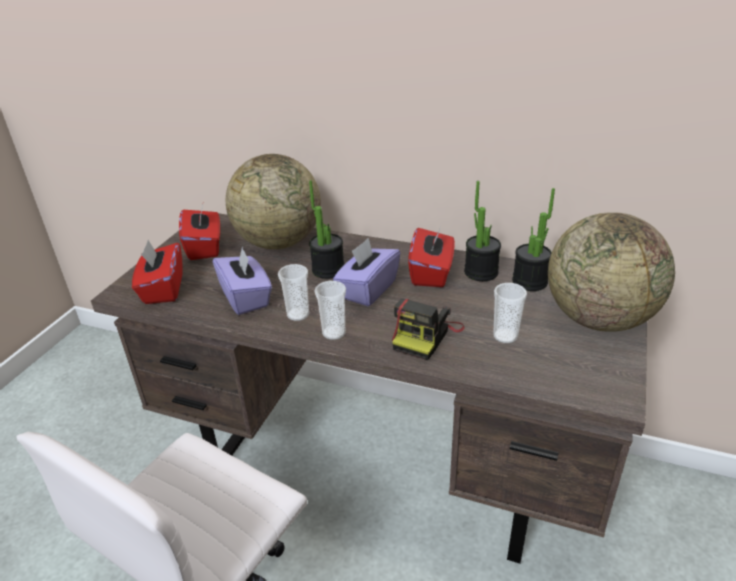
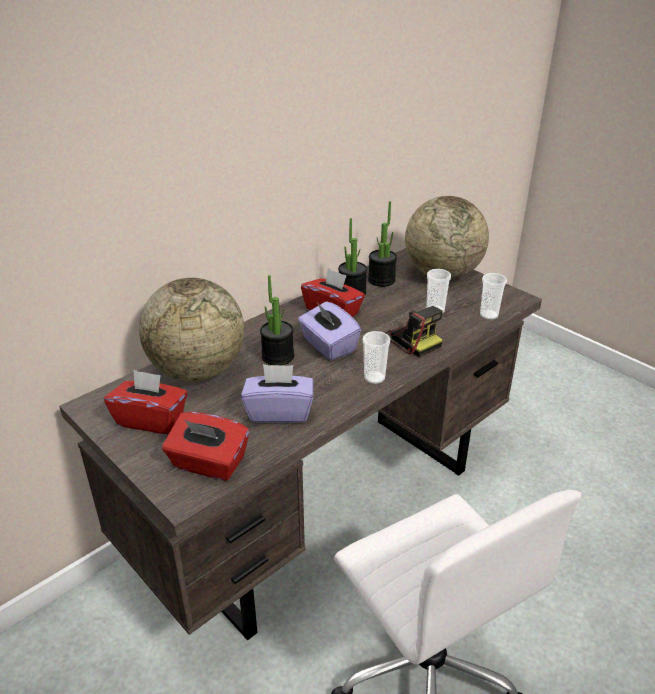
camera: 65 degrees left, 0 degrees up
(298, 314) = (333, 389): cup -> cup (488, 315)

